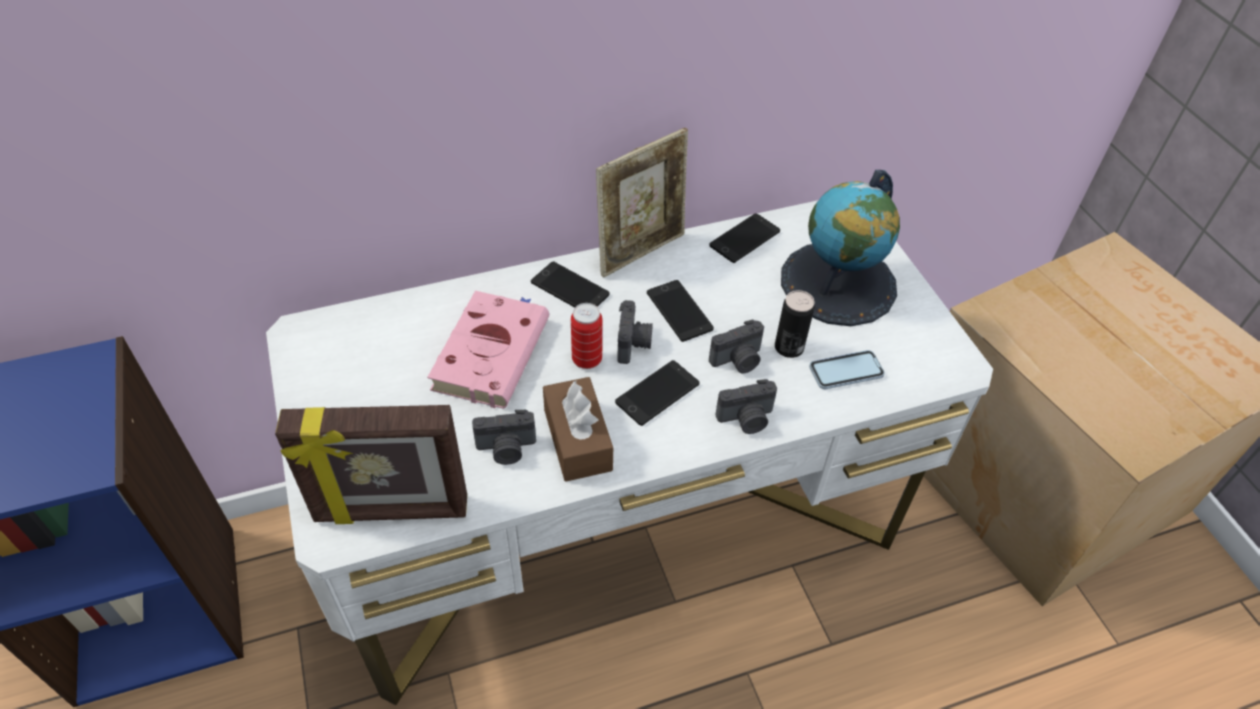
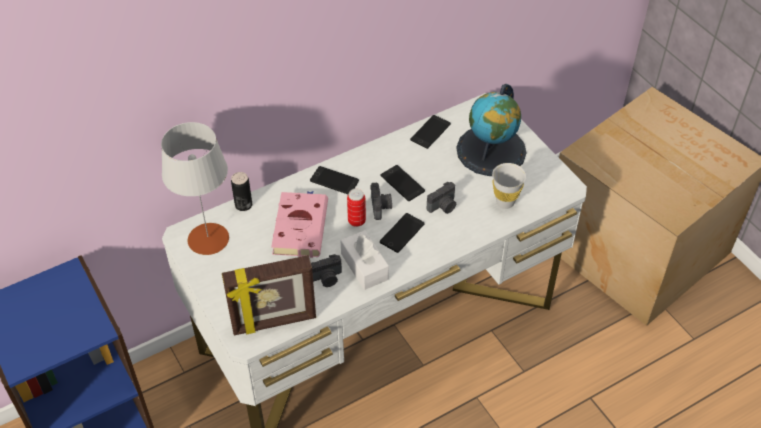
camera: 10 degrees left, 0 degrees up
(337, 346) = (208, 238): none -> grey table lamp
(577, 440) = (364, 266): brown tissue box -> white tissue box
(641, 251) = (370, 151): picture frame -> none
(746, 419) = (455, 239): camera -> none
(789, 347) = (470, 194): can -> can (243, 205)
(846, 371) = (505, 202): phone -> white cup

